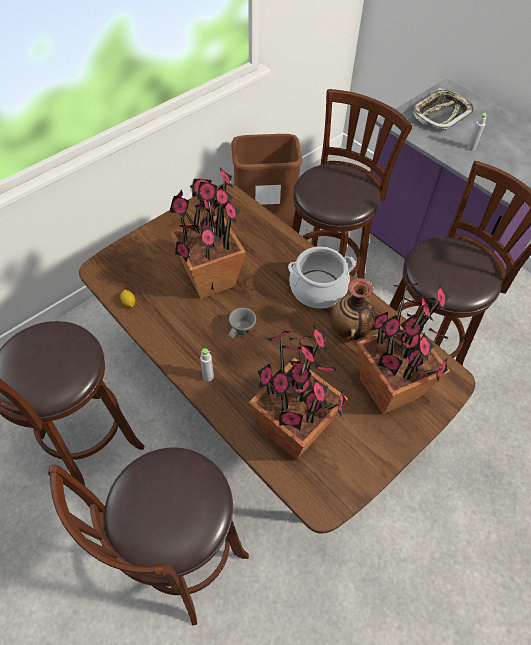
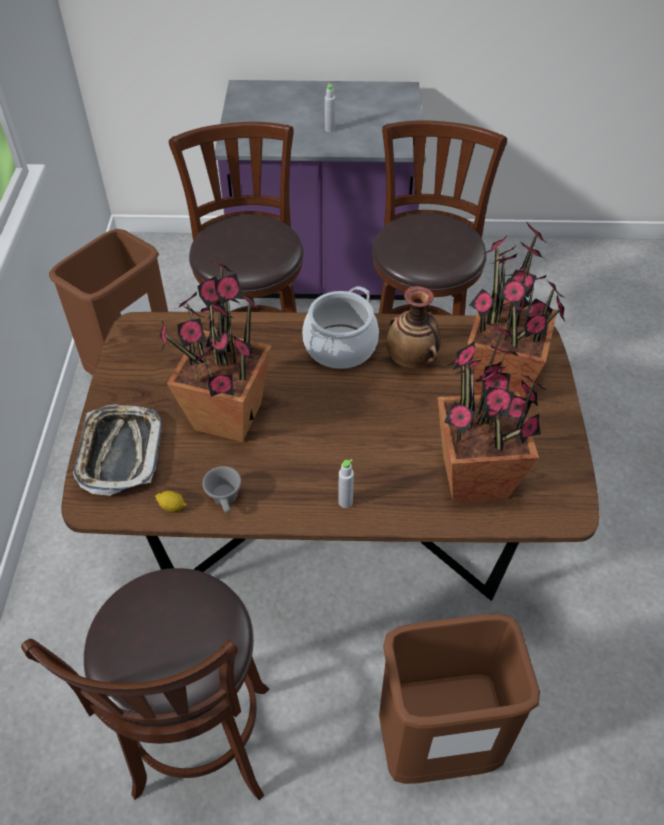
camera: 45 degrees left, 5 degrees down
(183, 564) = (437, 746): brown stool -> brown trash can
(240, 331) = (320, 438): grey cup -> grey cup (225, 500)
(441, 113) = (266, 114): tray -> tray (119, 452)

